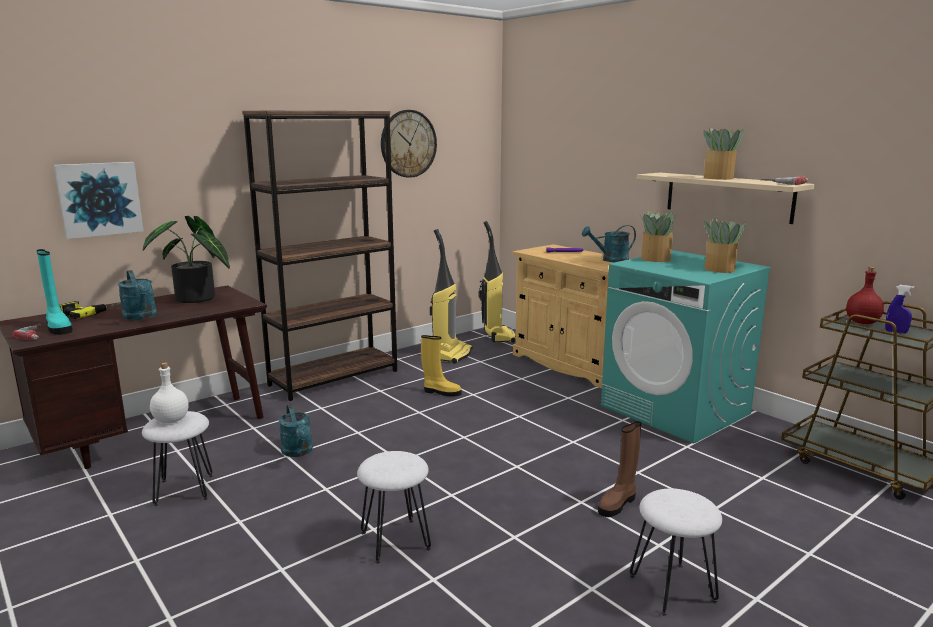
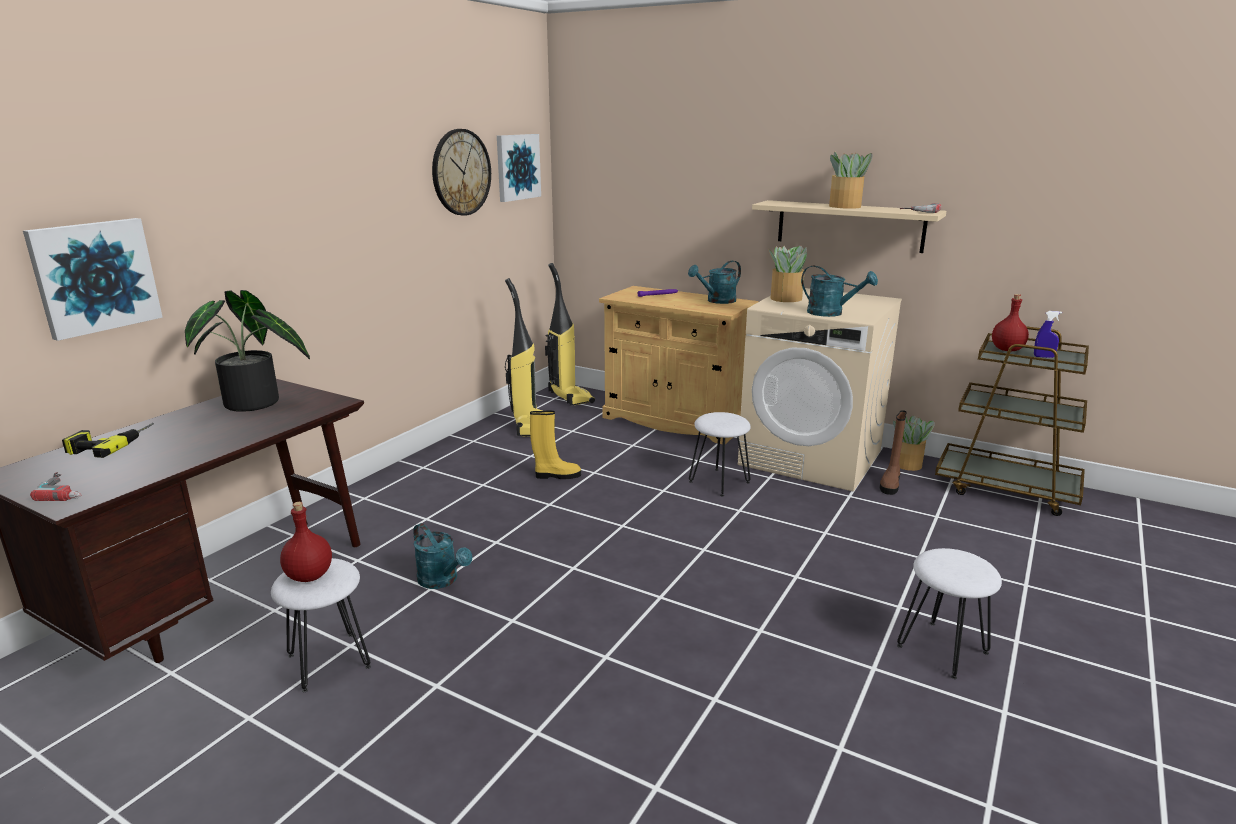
camera: 20 degrees left, 5 degrees up
(58, 328) = (89, 474): turquoise boot -> none
(141, 317) = (204, 441): turquoise watering can -> turquoise watering can (831, 313)
(172, 420) = (310, 576): white bottle -> red bottle
(334, 378) = (412, 477): brown bookcase -> none
(395, 540) = (639, 664): white stool -> white stool (718, 482)
(465, 142) = (517, 167): none -> picture
(618, 504) = (831, 571): brown boot -> brown boot (890, 484)
(675, 410) = (811, 458): turquoise washing machine -> beige washing machine
(719, 269) = (861, 306): potted plant -> potted plant (907, 464)

